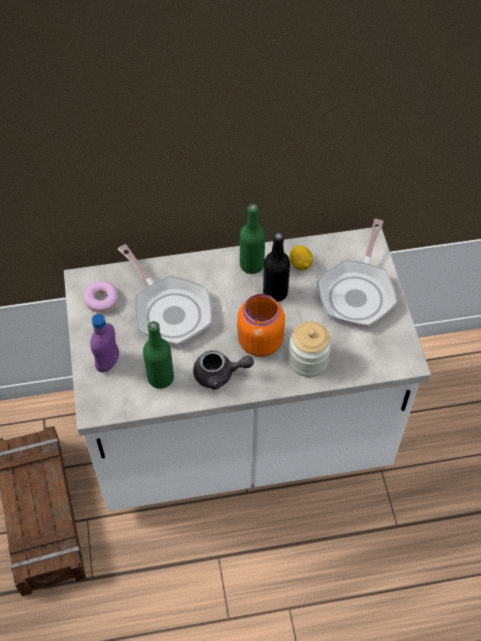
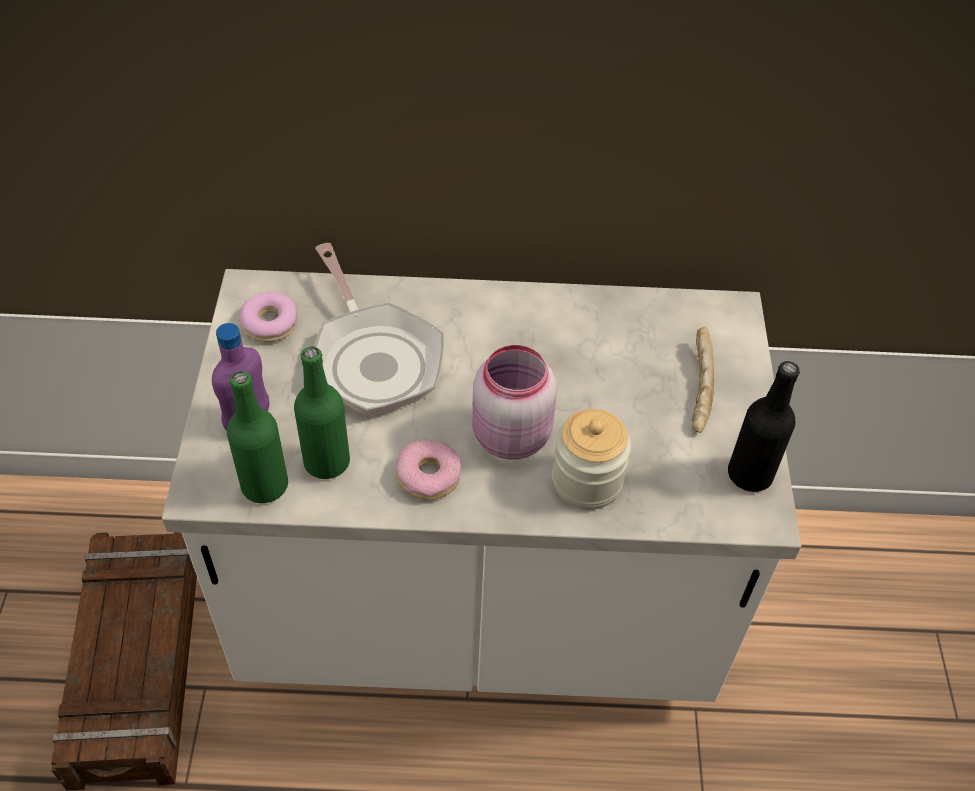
camera: 10 degrees right, 5 degrees down
(219, 374) = (428, 475): grey teapot -> donut
(252, 265) = (529, 314): green bottle -> green bottle (265, 485)
(258, 342) = (508, 436): orange jar -> pink jar
(275, 292) = (557, 362): black bottle -> black bottle (750, 475)
(300, 264) = (610, 326): lemon -> none
(357, 292) = (698, 387): frying pan -> bread

